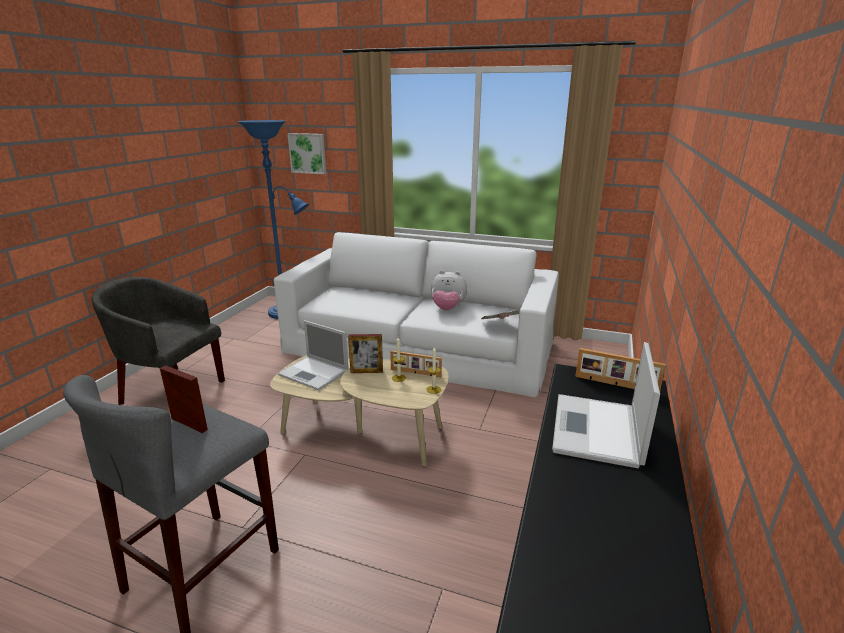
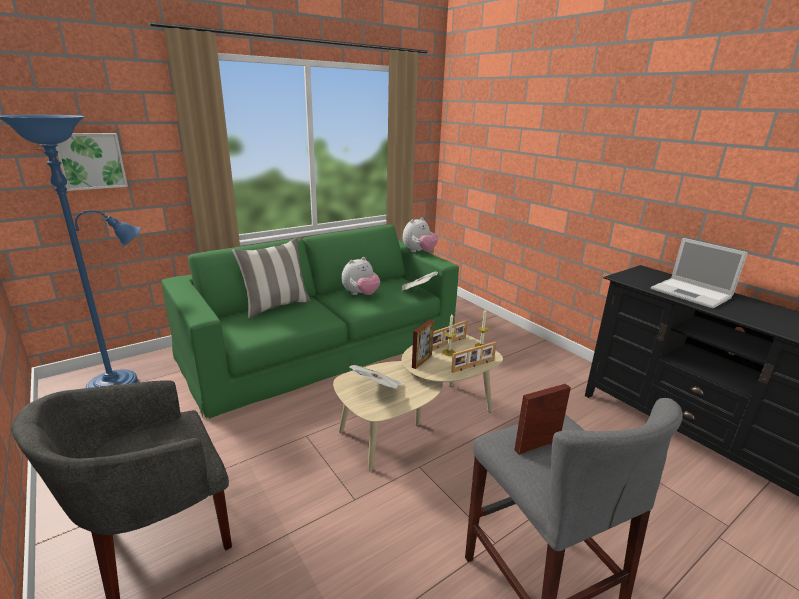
camera: 55 degrees left, 0 degrees up
(314, 373) = (378, 389): laptop -> newspaper
(377, 293) = (276, 306): none -> pillow
(419, 347) = (323, 345): white sofa -> green sofa
(541, 287) = (419, 252): none -> plush toy
(616, 385) = (641, 274): picture frame -> picture frame (473, 366)

